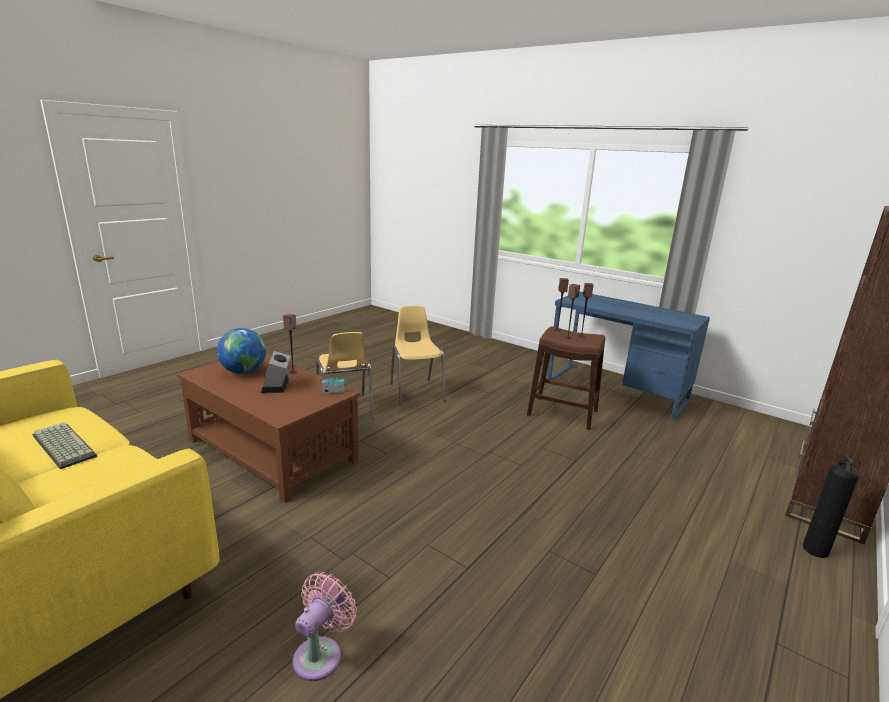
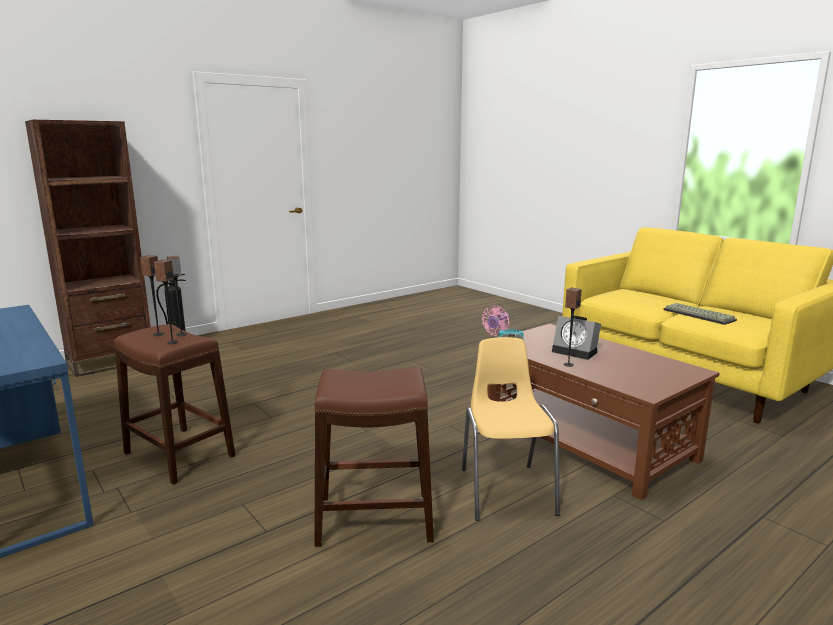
camera: 165 degrees left, 5 degrees down
(243, 372) = (633, 369): globe -> none
(277, 386) = (576, 352): alarm clock -> alarm clock turned 120 degrees clockwise
(416, 392) = (375, 519): yellow chair -> brown stool

